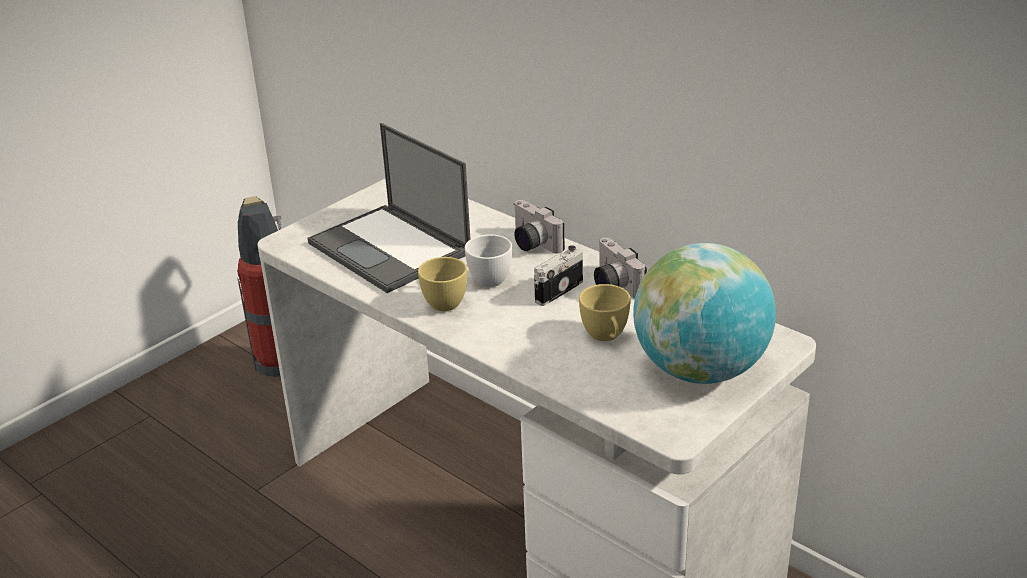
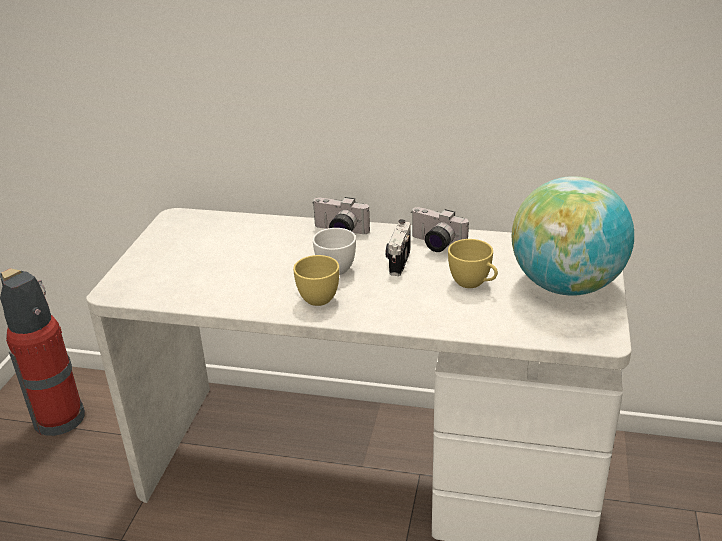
camera: 30 degrees left, 0 degrees up
(391, 248) = (223, 269): laptop -> none

